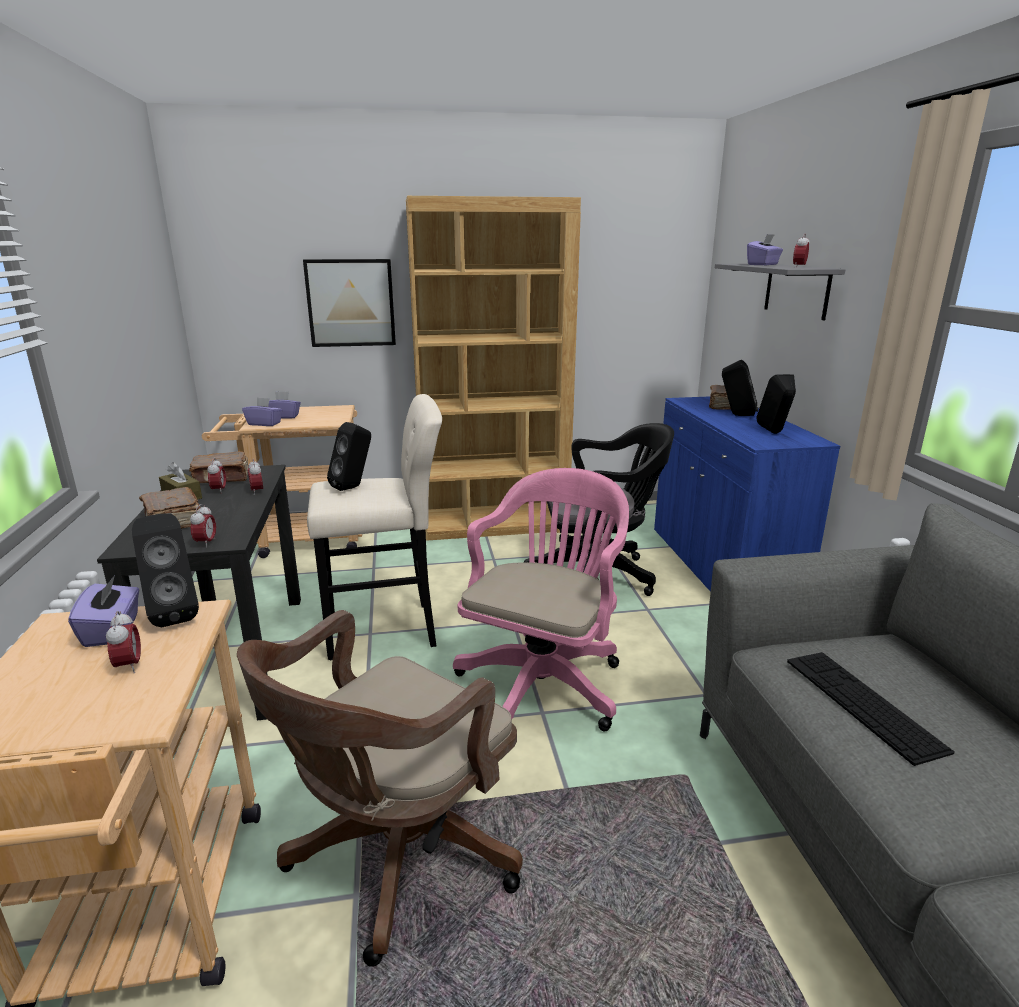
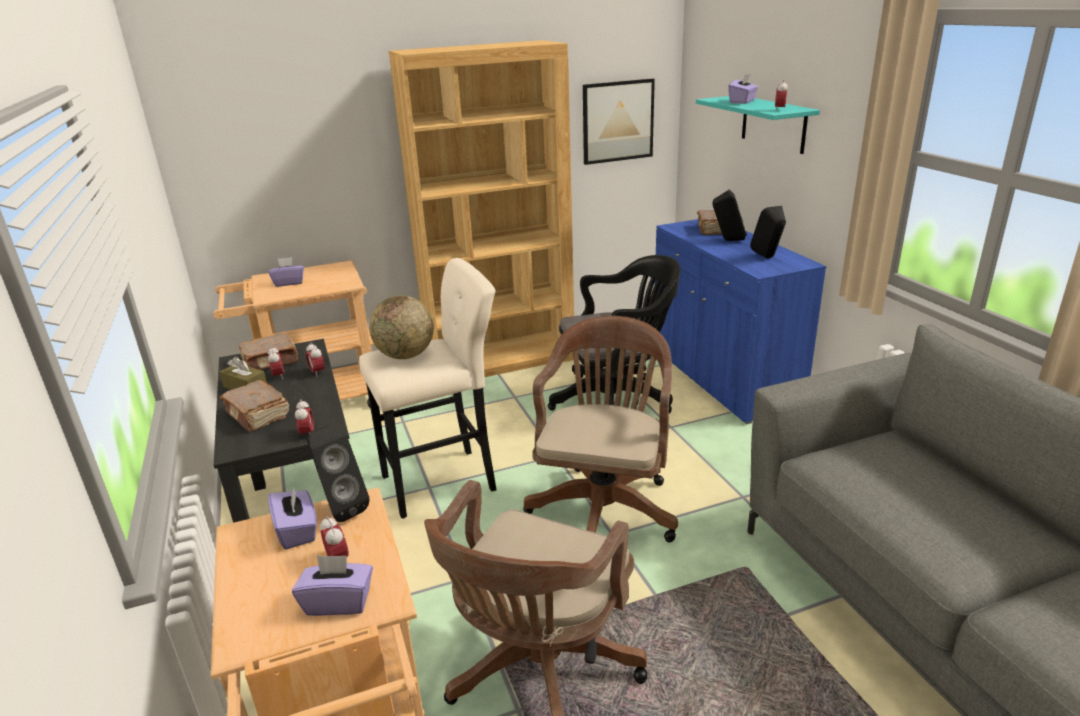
camera: 10 degrees left, 5 degrees up
(264, 423) = (275, 294): purple tissue box -> purple tissue box (338, 602)
(351, 303) = (340, 158): picture -> picture (617, 121)
(353, 487) = (405, 355): black speaker -> globe
(544, 681) = (604, 506): pink office chair -> brown office chair
(796, 290) = (773, 124): grey shelf -> turquoise shelf
(862, 703) = (891, 492): keyboard -> none

